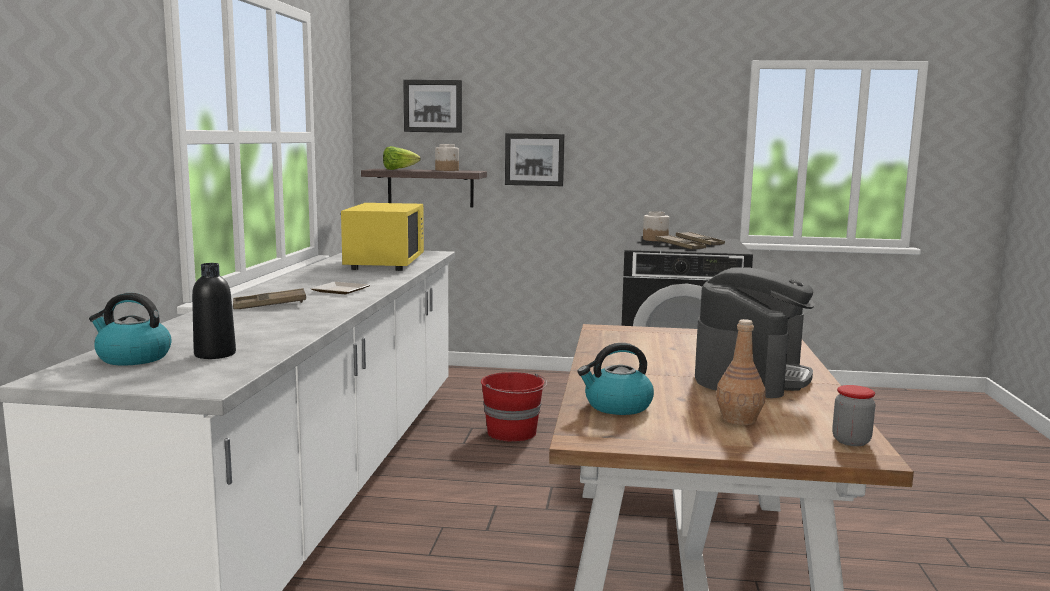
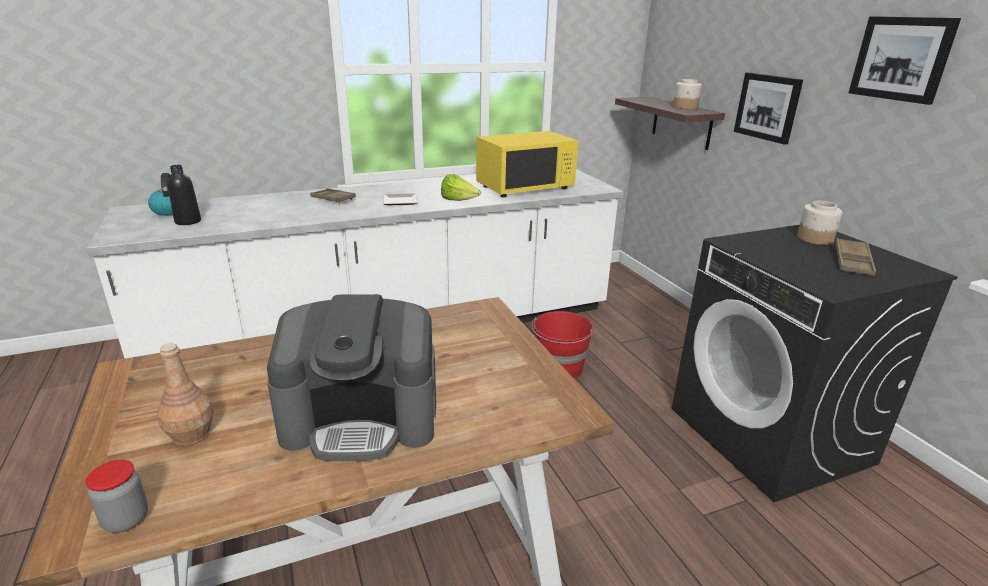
camera: 60 degrees right, 15 degrees up
(399, 169) = (648, 101): lettuce -> lettuce (459, 201)
(433, 106) = (697, 36): picture -> picture (901, 59)
(617, 406) = (216, 366): kettle -> none
(680, 246) = (791, 257): brown tray -> none

